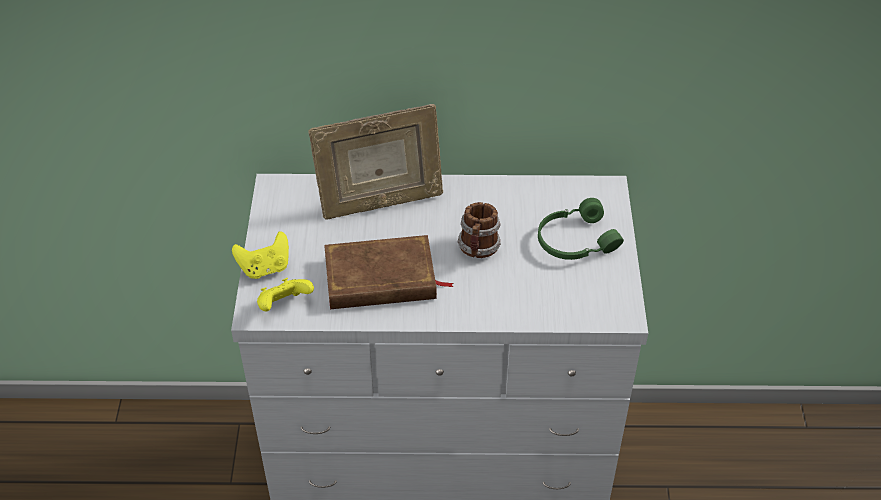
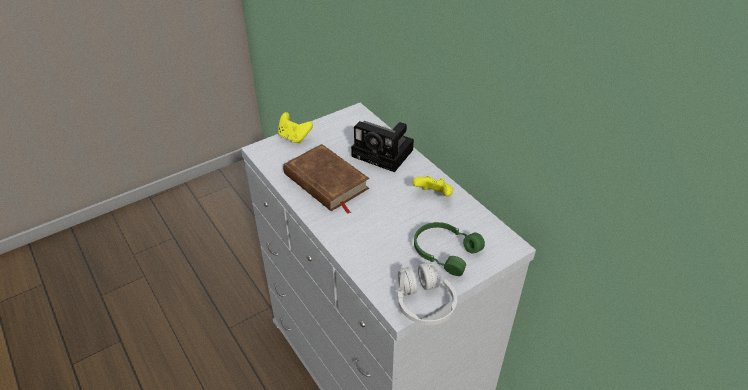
camera: 55 degrees right, 5 degrees down
(284, 305) = (273, 156): yellow game controller -> yellow game controller (433, 195)
(380, 203) = (385, 153): picture frame -> camera
(478, 249) = (390, 210): mug -> none
(628, 293) = (424, 303): none -> white headphones

